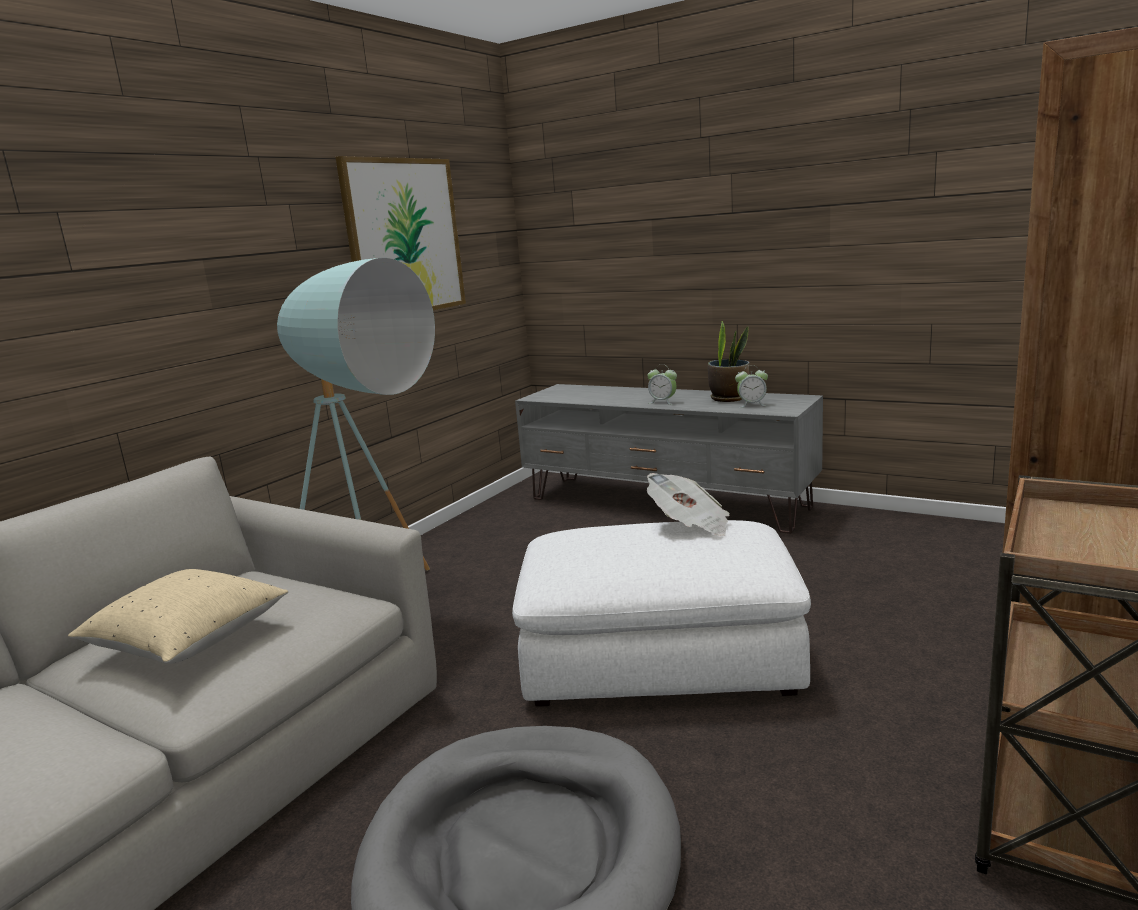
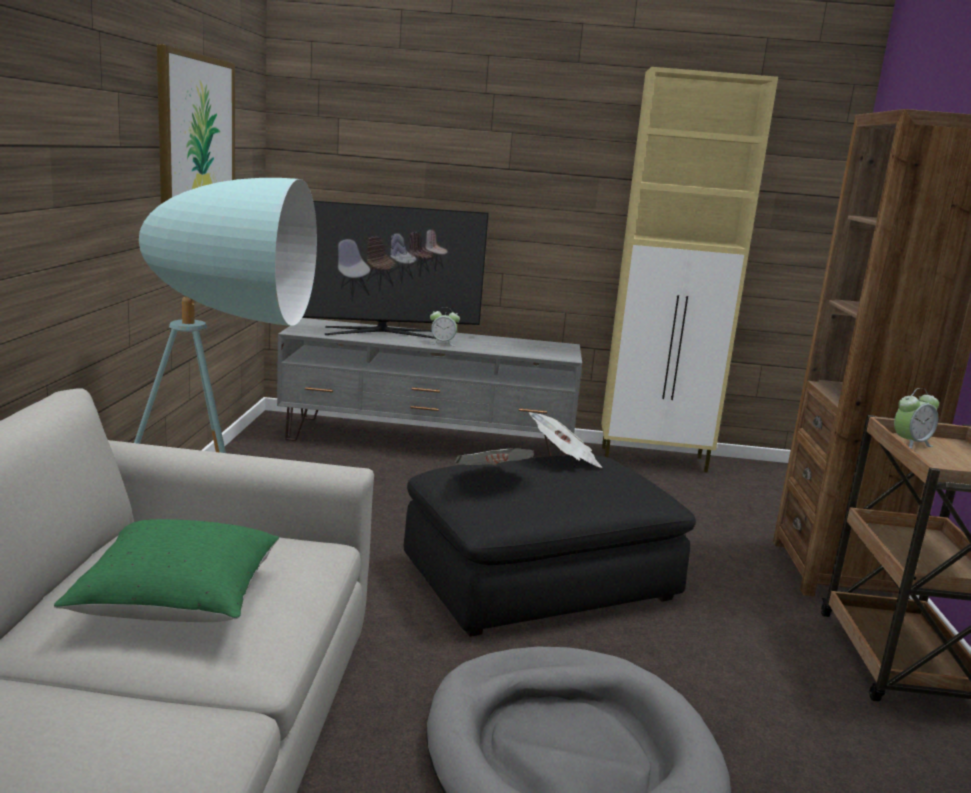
camera: 30 degrees left, 0 degrees up
(189, 641) = (178, 601): beige pillow -> green pillow
(586, 543) = (491, 478): none -> newspaper
(613, 394) = (381, 333): none -> television
(659, 655) = (540, 580): white ottoman -> black ottoman
(728, 398) = (501, 343): potted plant -> none
(752, 405) = (530, 350): alarm clock -> alarm clock (910, 444)
(918, 527) = (655, 460): none -> beige cabinet

